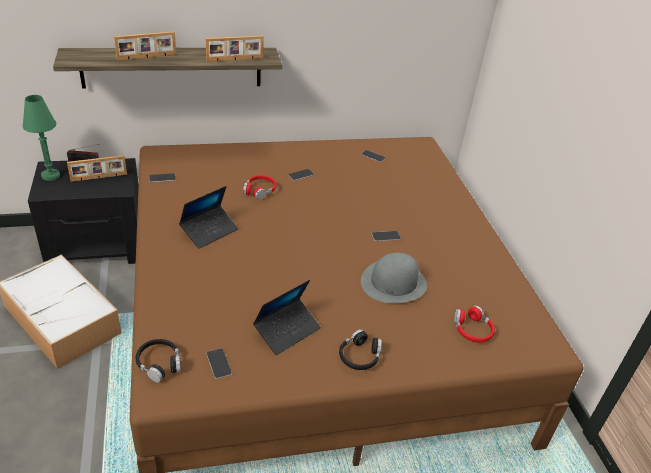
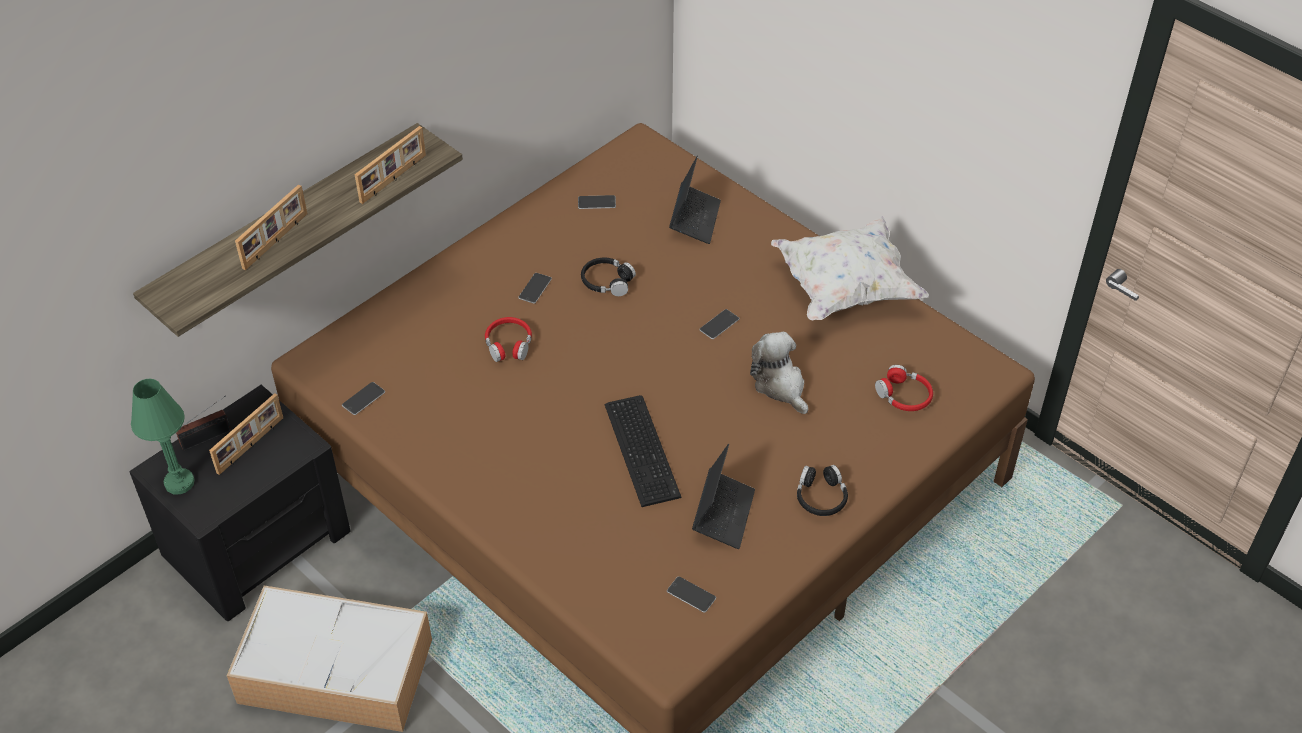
camera: 30 degrees left, 10 degrees up
(159, 363) = (632, 634): black headphones -> black headphones (607, 282)
(209, 231) = (510, 441): laptop -> laptop (694, 219)
(277, 271) = (643, 448): none -> keyboard
(393, 283) = (780, 385): grey hat -> plush toy
(483, 256) = (845, 288): none -> white pillow

